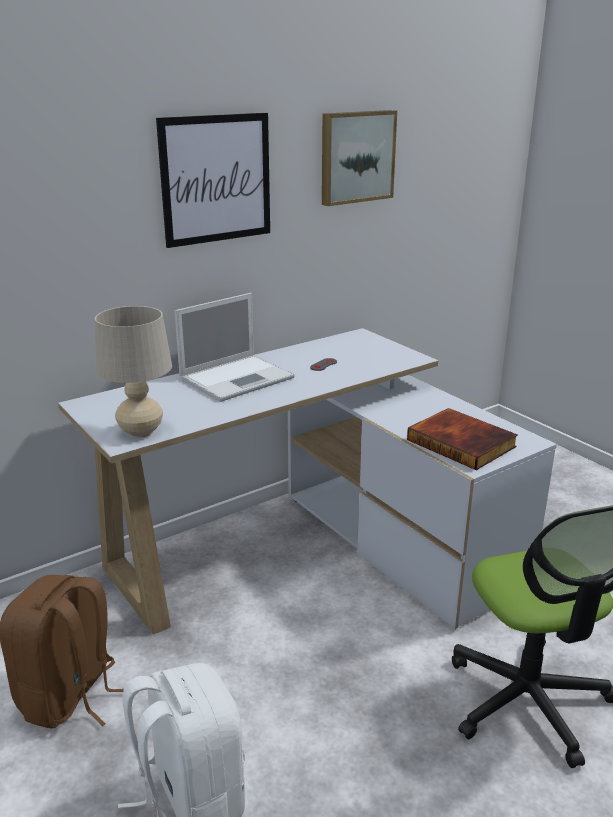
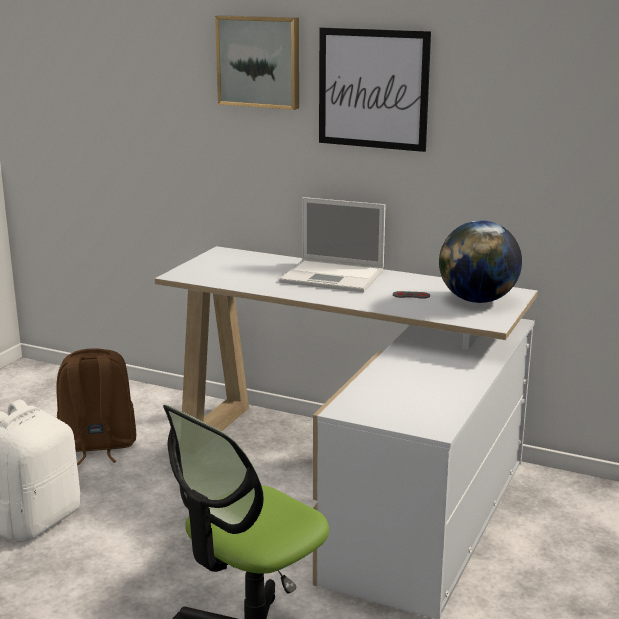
camera: 60 degrees right, 5 degrees down
(141, 432) = (199, 275): beige table lamp -> none
(356, 157) = (545, 90): picture -> picture (259, 61)
(363, 349) = (477, 300): none -> globe
(462, 443) = (385, 398): book -> none

